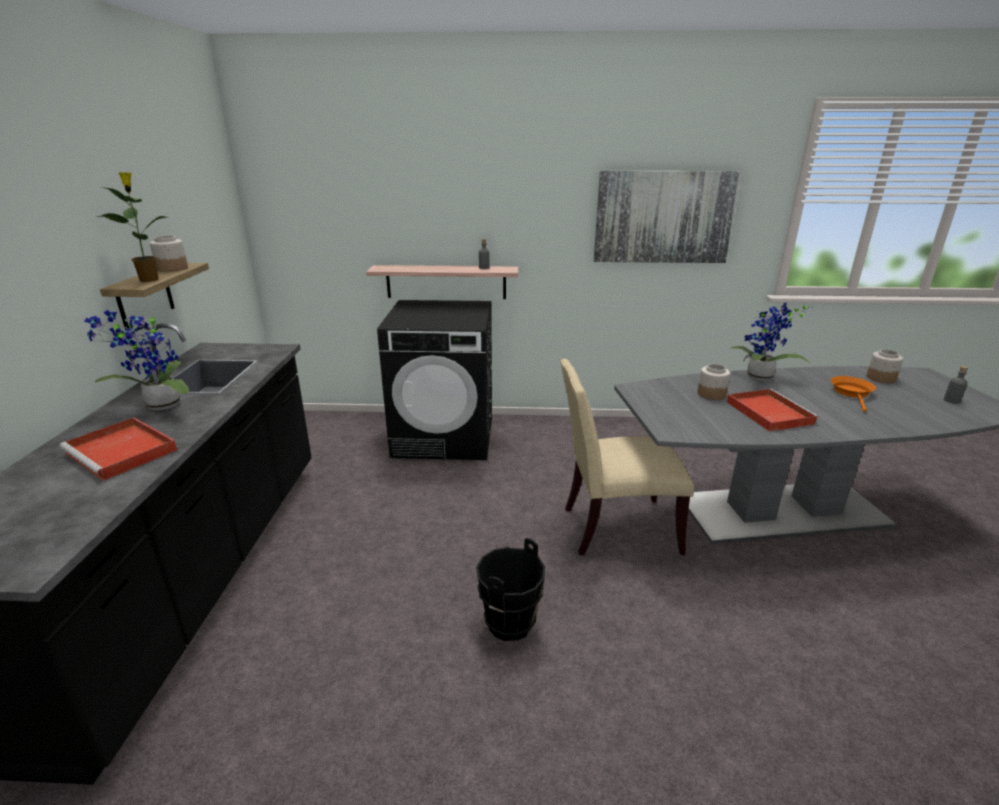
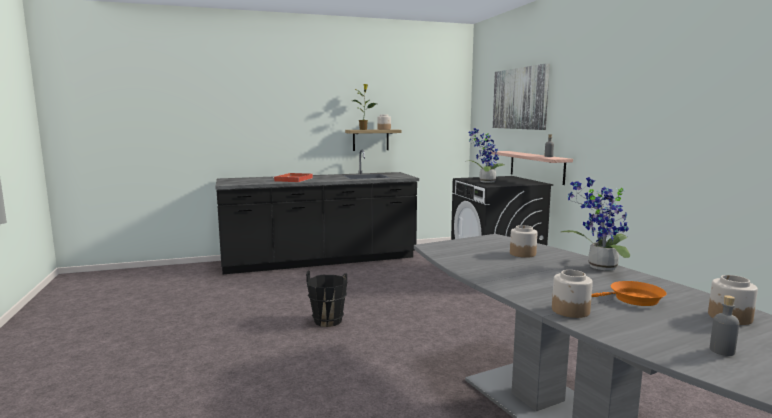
camera: 70 degrees right, 15 degrees down
(159, 406) = (331, 177): potted plant -> potted plant (485, 182)
(614, 528) = (445, 341): beige chair -> none
(663, 217) = (676, 118): picture -> picture (520, 98)
(767, 412) = (512, 268): red tray -> none
(892, 422) = (571, 311): none -> jar

